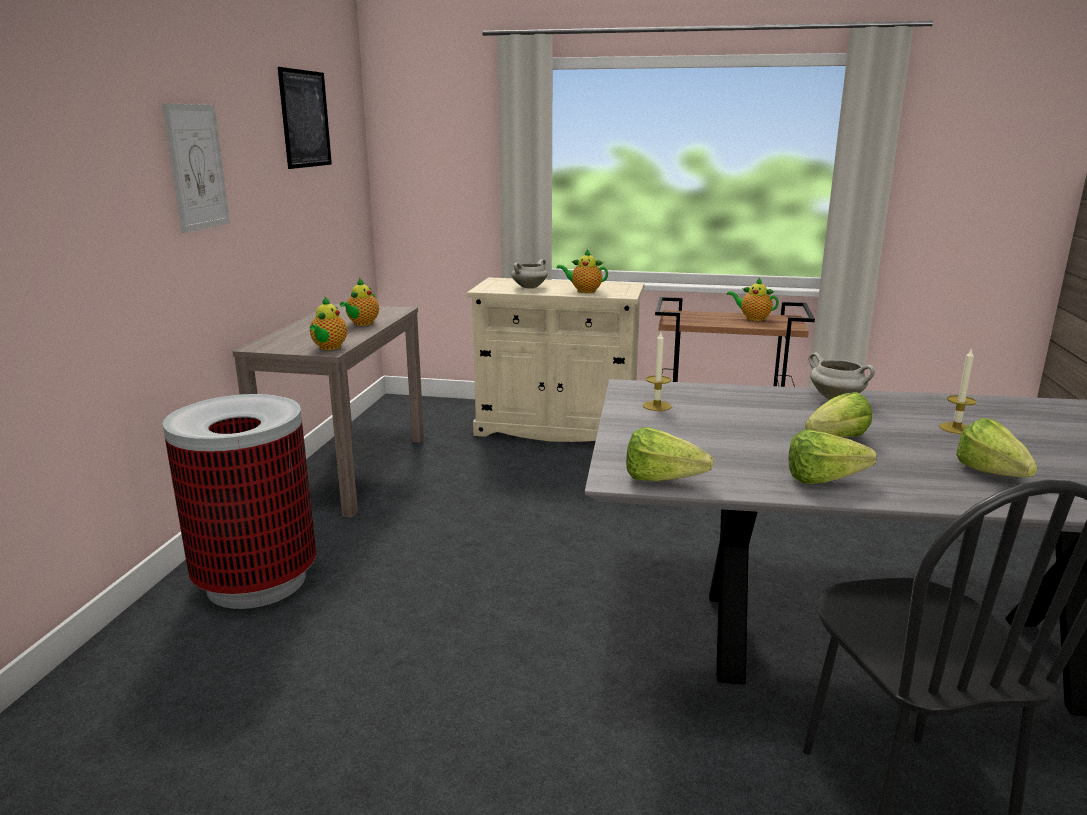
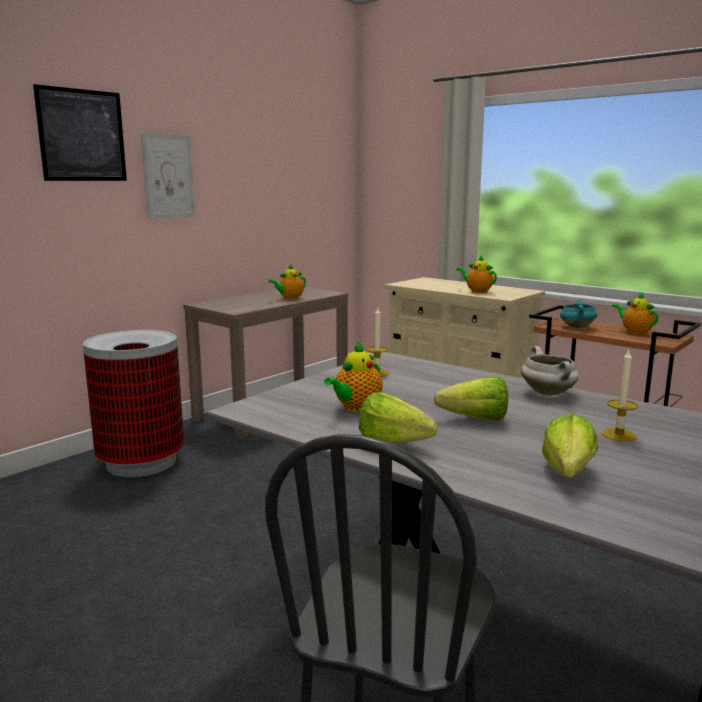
camera: 30 degrees right, 5 degrees down
(305, 119) = (286, 149): picture -> picture (82, 135)
(329, 348) = (239, 309): teapot -> teapot (356, 408)
(529, 287) = (439, 285): white cooking pot -> none
(668, 481) = (273, 418): lettuce -> none
(698, 320) = (576, 327): none -> turquoise cooking pot

